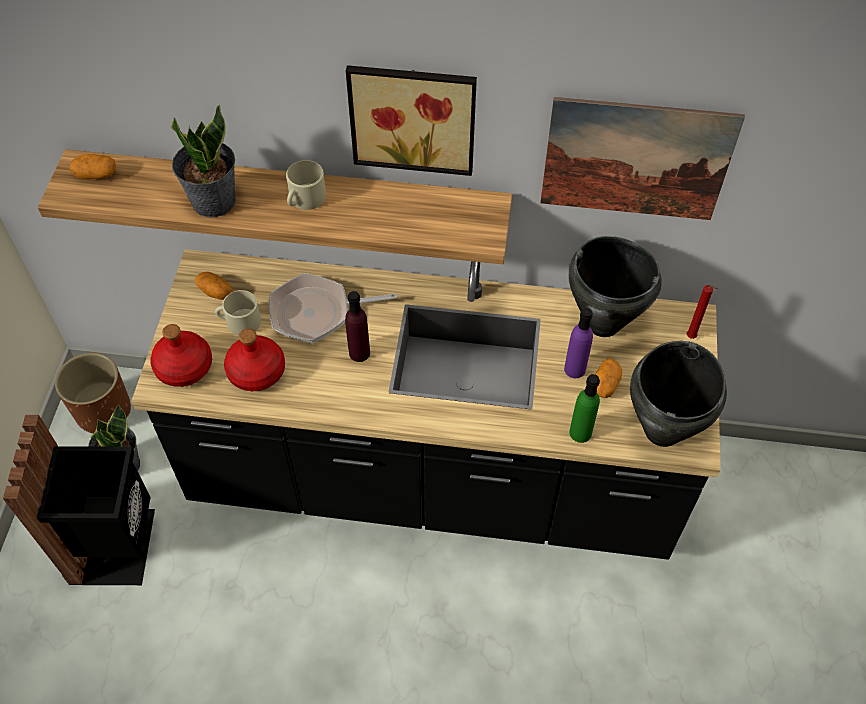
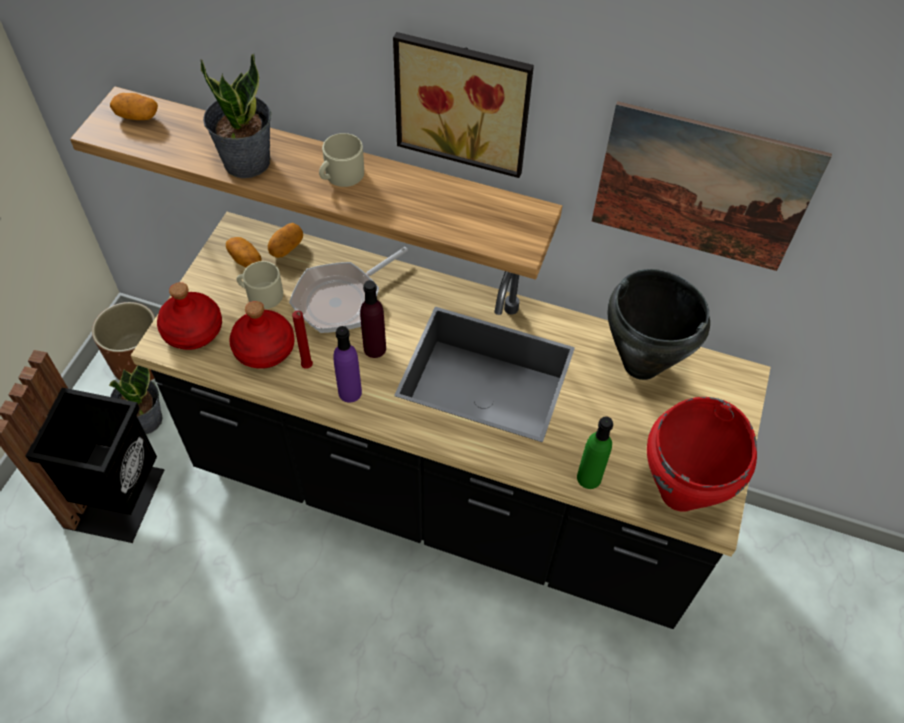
camera: 10 degrees right, 0 degrees up
(317, 313) = (342, 299): frying pan -> frying pan turned 45 degrees counterclockwise
(574, 369) = (599, 408): purple bottle -> purple bottle (350, 392)
(605, 384) = (628, 430): potato -> potato (286, 248)
(663, 431) = (681, 493): black cooking pot -> red cooking pot
(692, 338) = (736, 398): red candle -> red candle (308, 368)

